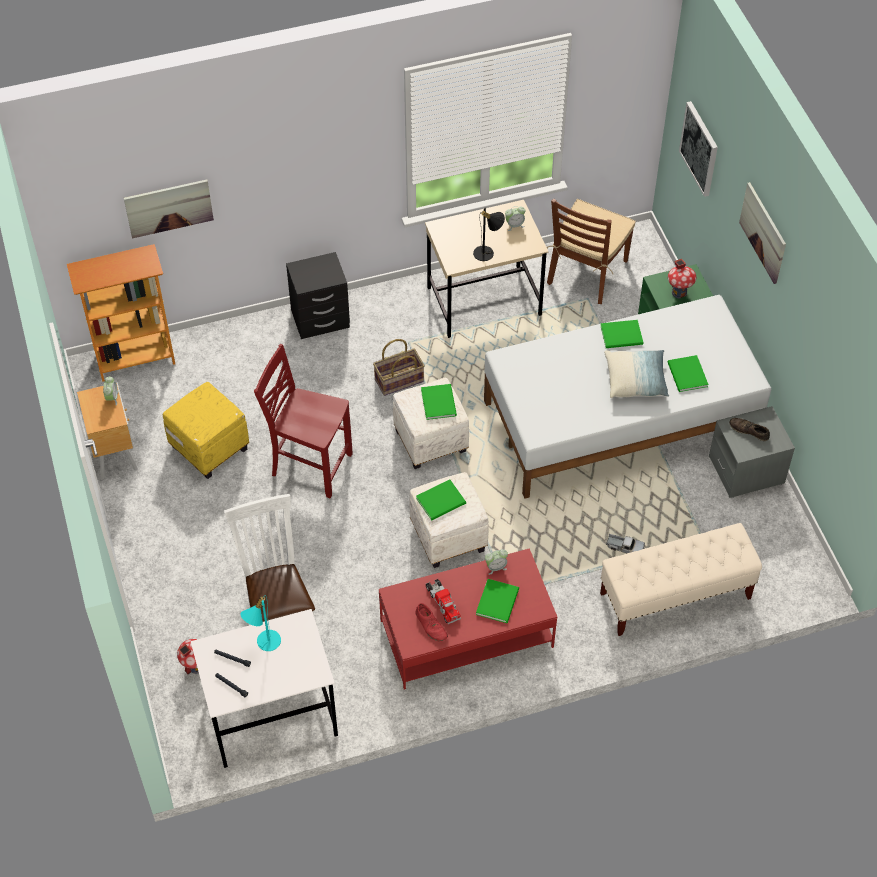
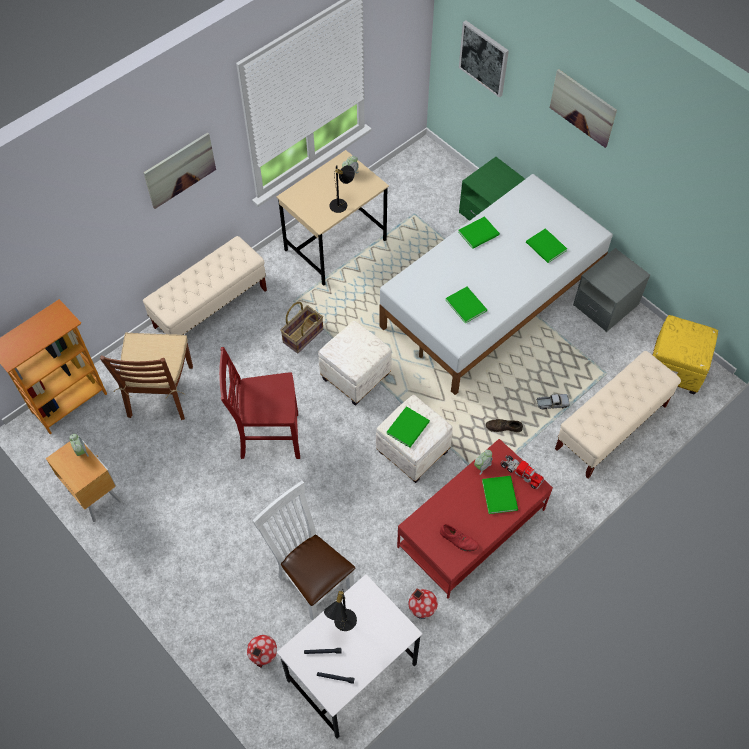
camera: 25 degrees left, 5 degrees up
(169, 208) = (63, 262): picture -> picture (180, 170)
(208, 447) = (174, 456): yellow ottoman -> yellow ottoman (674, 369)
(264, 642) = (342, 623): turquoise table lamp -> black table lamp
(320, 319) = (211, 308): black nightstand -> beige bench
(439, 401) = (360, 343): green book -> green book (466, 304)
(442, 603) = (457, 515): toy truck -> toy truck (521, 473)
(587, 272) = (402, 193): brown chair -> brown chair (160, 392)
(635, 380) = (510, 266): pillow -> none
(679, 292) = (496, 183): toy house -> toy house (422, 611)
(749, 431) = (610, 274): brown shoe -> brown shoe (503, 427)

